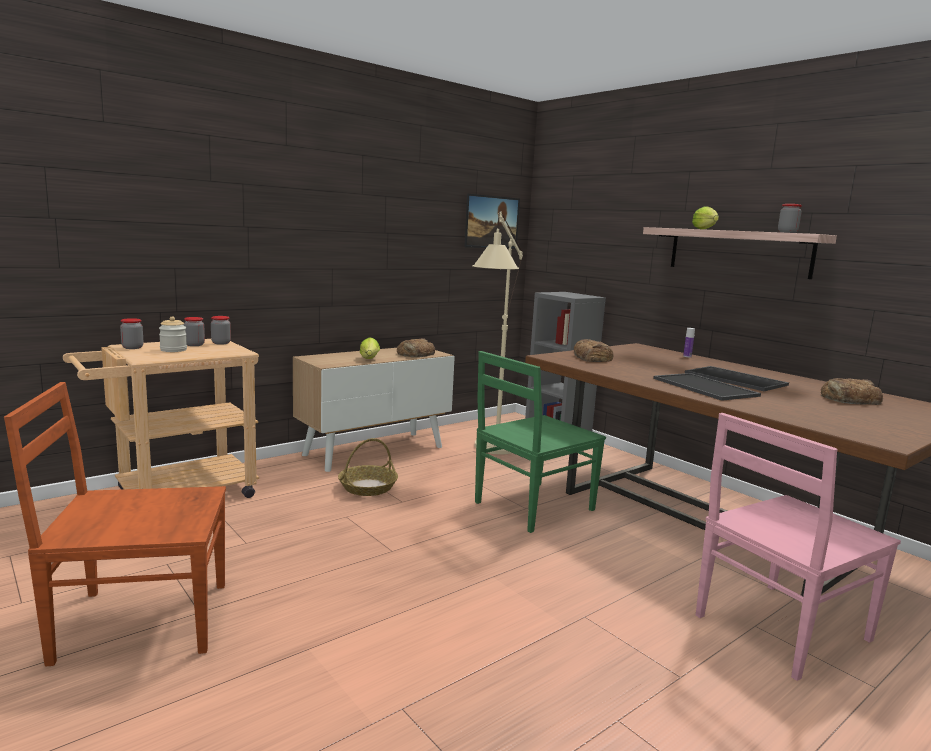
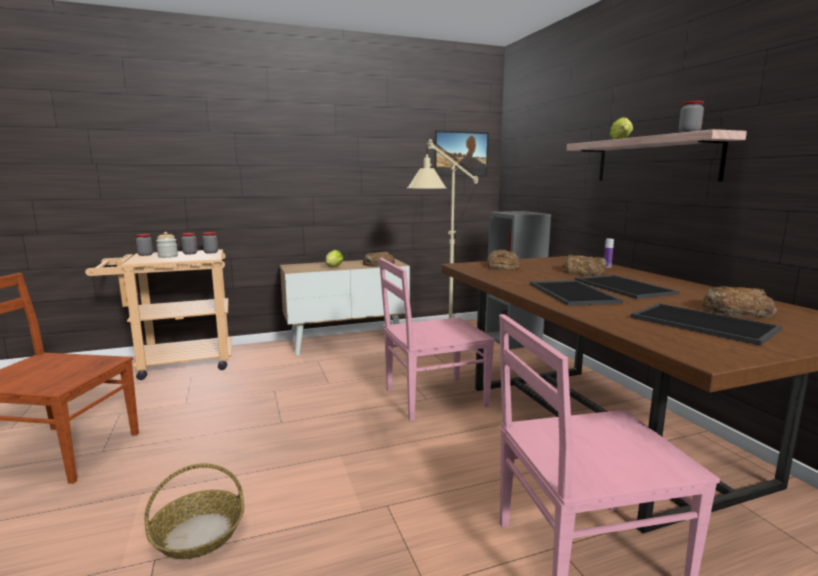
camera: 20 degrees right, 0 degrees up
(368, 487) = (314, 369): basket -> basket (199, 533)
(532, 507) = (433, 398): green chair -> pink chair
(676, 363) = (583, 271): none -> bread
(843, 413) = (700, 323): none -> tray

